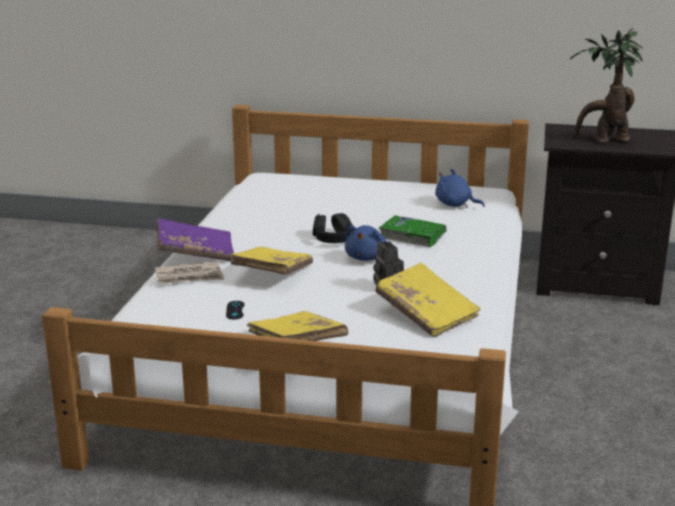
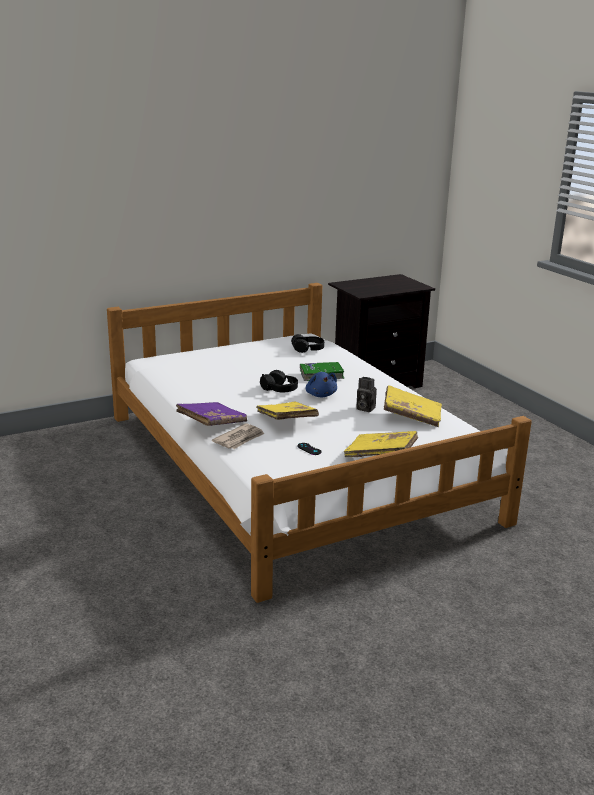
camera: 40 degrees left, 0 degrees up
(455, 205) = (308, 349): blue plush toy -> black headphones
(605, 140) = (380, 287): potted plant -> none

